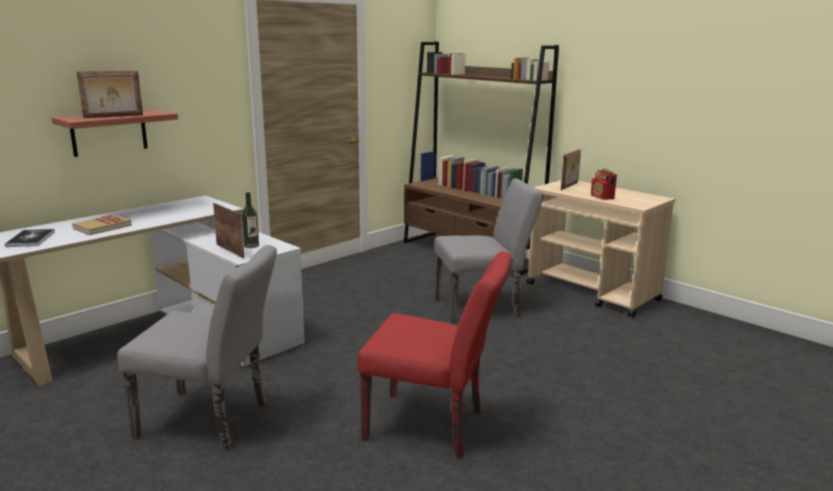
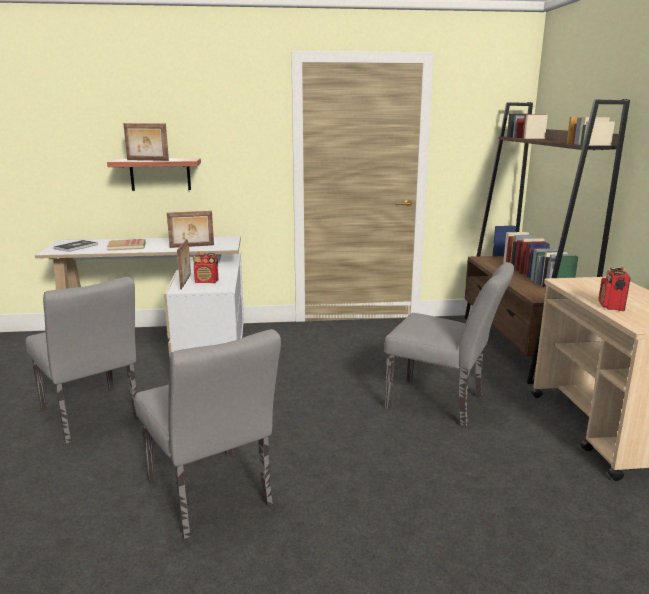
camera: 40 degrees right, 0 degrees up
(251, 246) = (207, 282): bottle -> radio
(434, 426) = (212, 497): red chair -> grey chair
(570, 186) = (599, 285): picture frame -> picture frame (192, 246)

